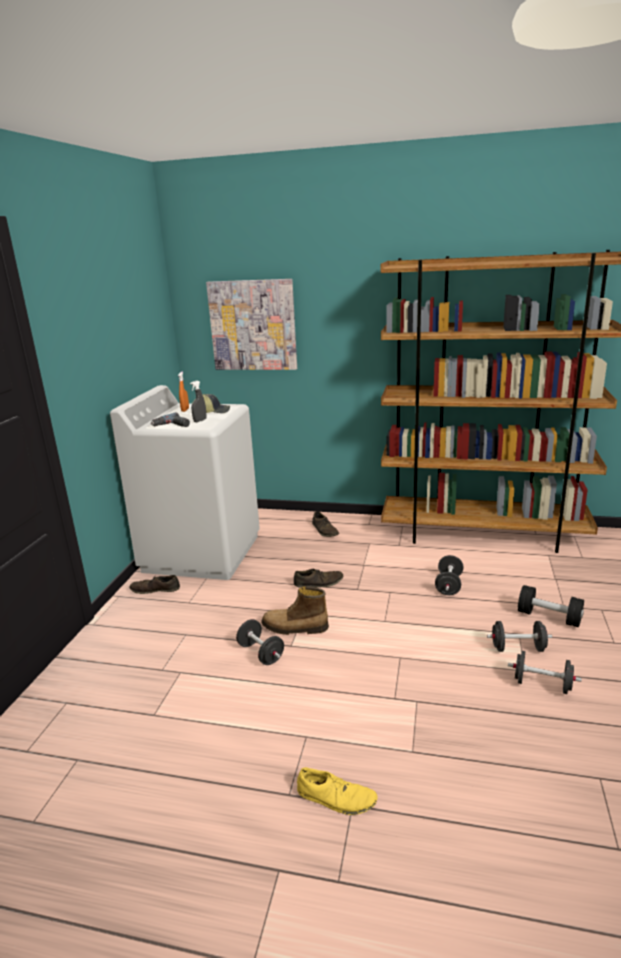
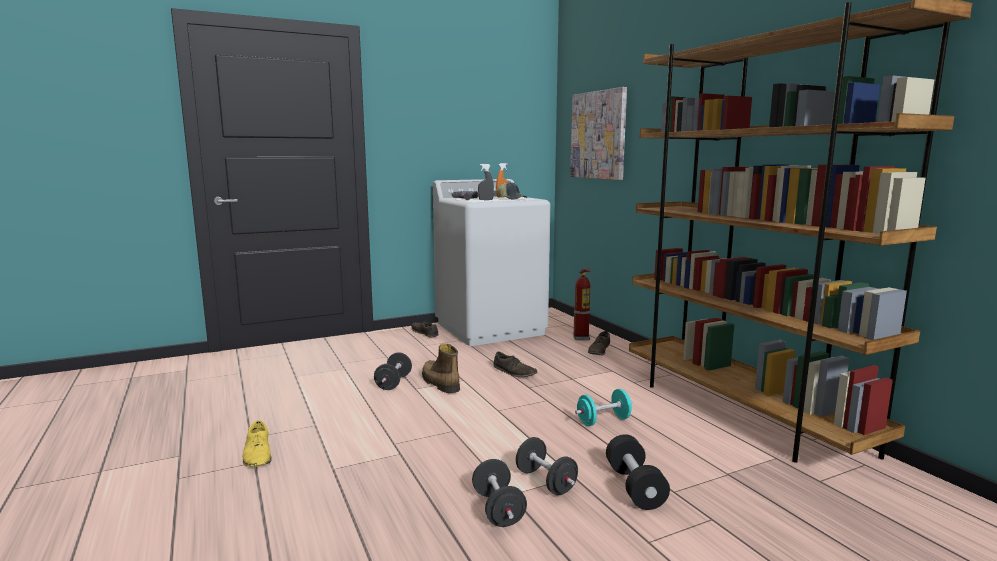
camera: 50 degrees right, 10 degrees down
(288, 525) = (581, 337): none -> fire extinguisher
(448, 585) = (603, 421): black dumbbell -> turquoise dumbbell

